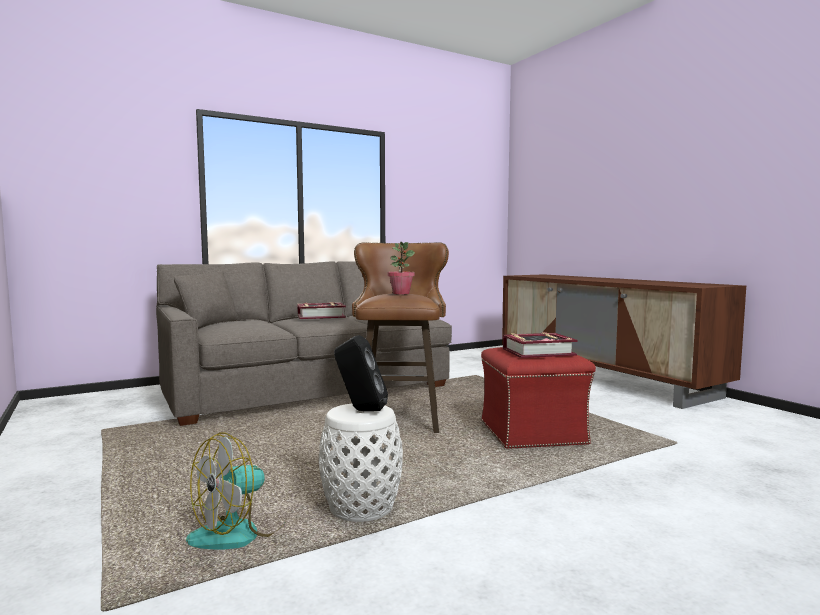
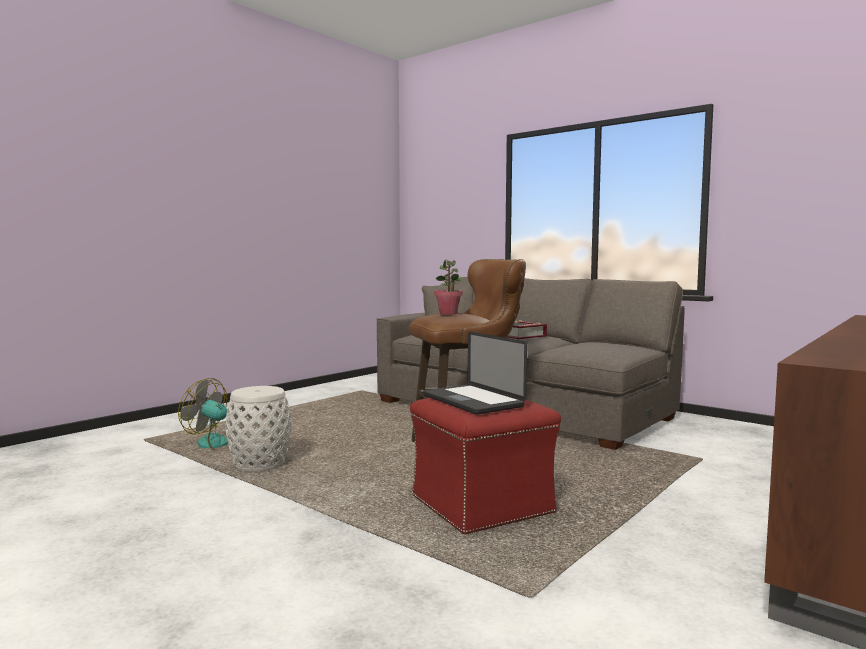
camera: 70 degrees right, 0 degrees up
(360, 410) = (259, 390): black speaker -> none
(538, 352) = (472, 401): book -> laptop

